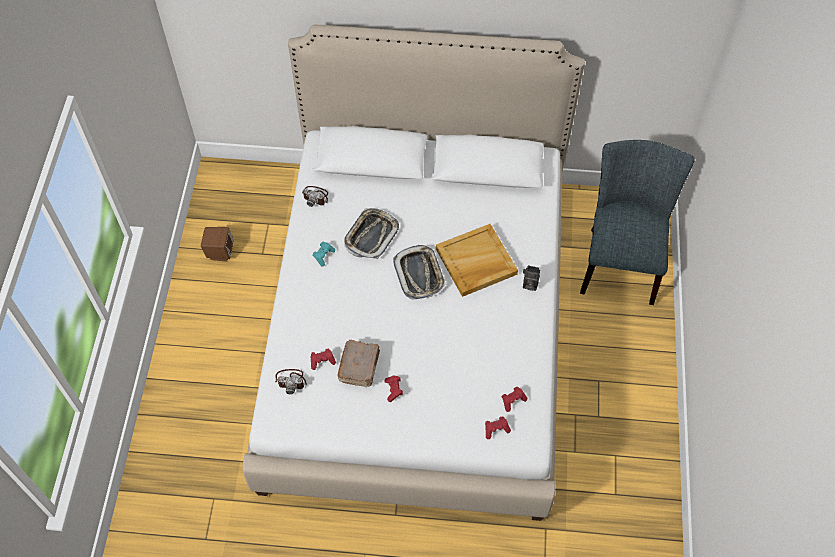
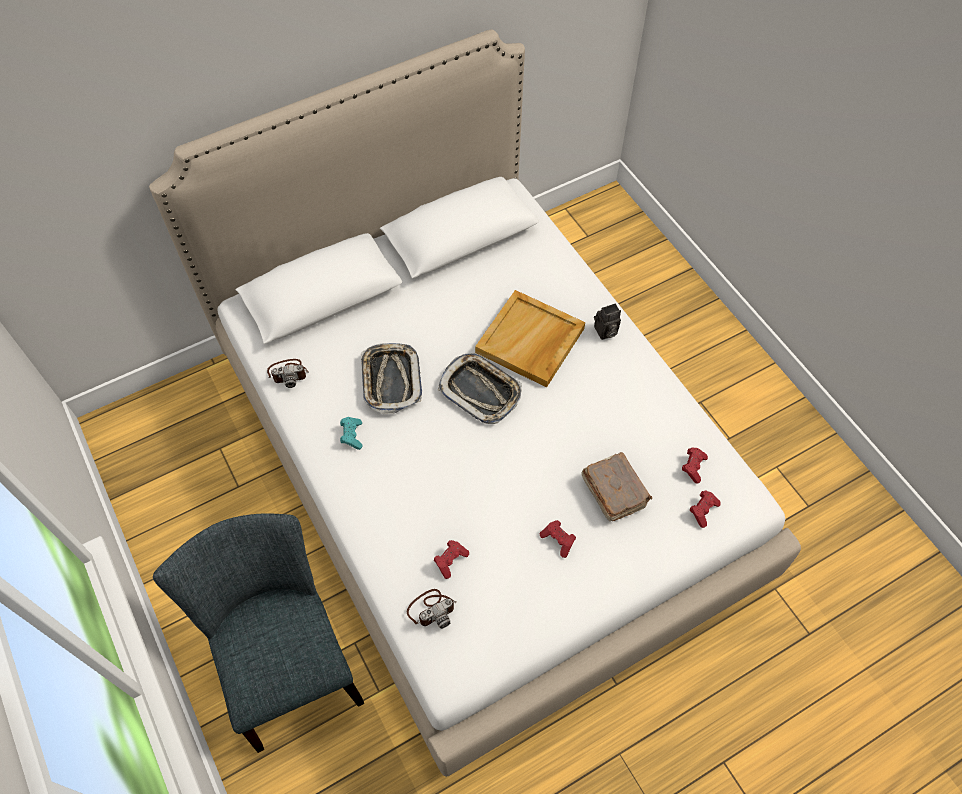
camera: 35 degrees left, 0 degrees up
(220, 252) = (183, 515): brown speaker -> none
(360, 366) = (499, 538): brown book -> brown book (614, 491)
(620, 260) = (624, 271): grey chair -> grey chair (288, 662)

